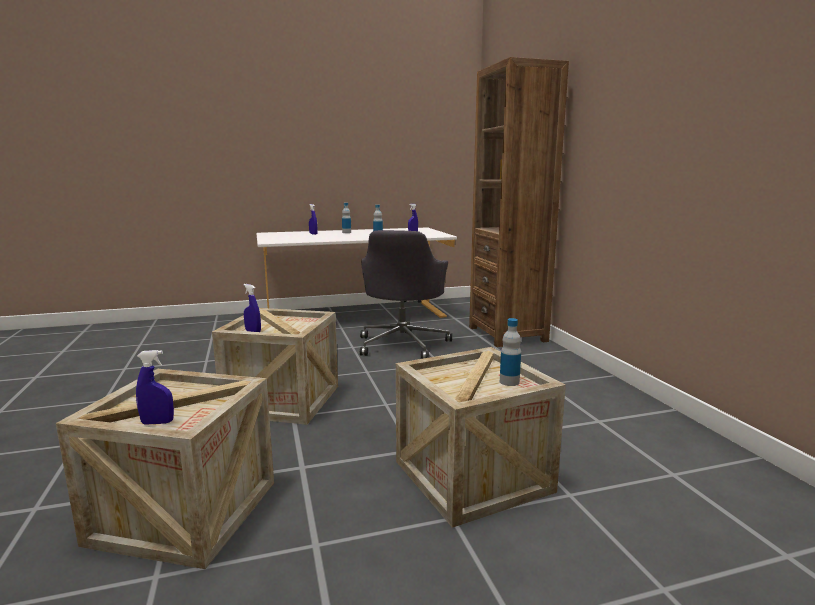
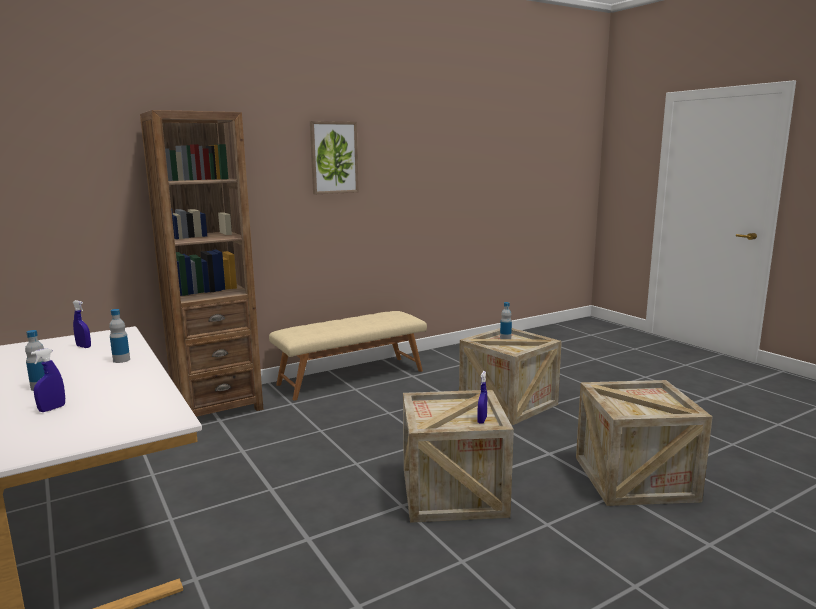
camera: 105 degrees left, 0 degrees up
(157, 422) = (662, 399): blue spray bottle -> none
(403, 344) = (256, 457): grey office chair -> none
(588, 384) = (351, 377): none -> beige bench
(659, 88) = (334, 157): none -> picture

